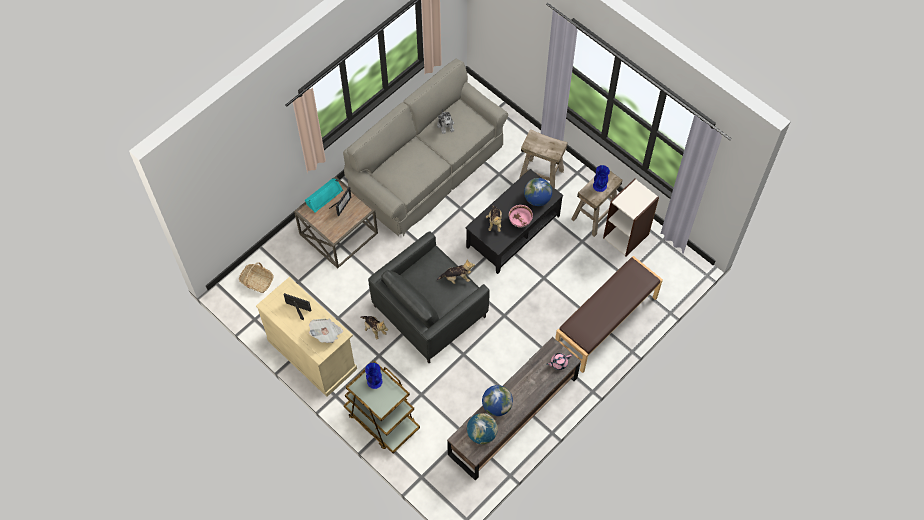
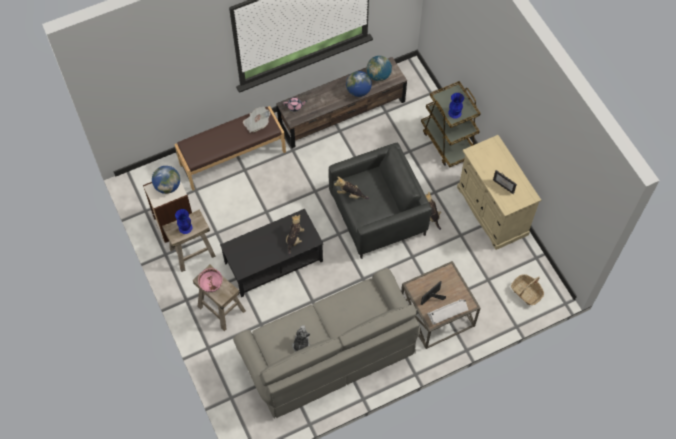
camera: 160 degrees left, 0 degrees up
(323, 196) = (447, 313): turquoise speaker -> white speaker
(326, 334) = (484, 156): newspaper -> newspaper (256, 123)
(520, 222) = (271, 231): pink bowl -> pink bowl (211, 285)
(537, 199) = (245, 248): globe -> globe (167, 186)

